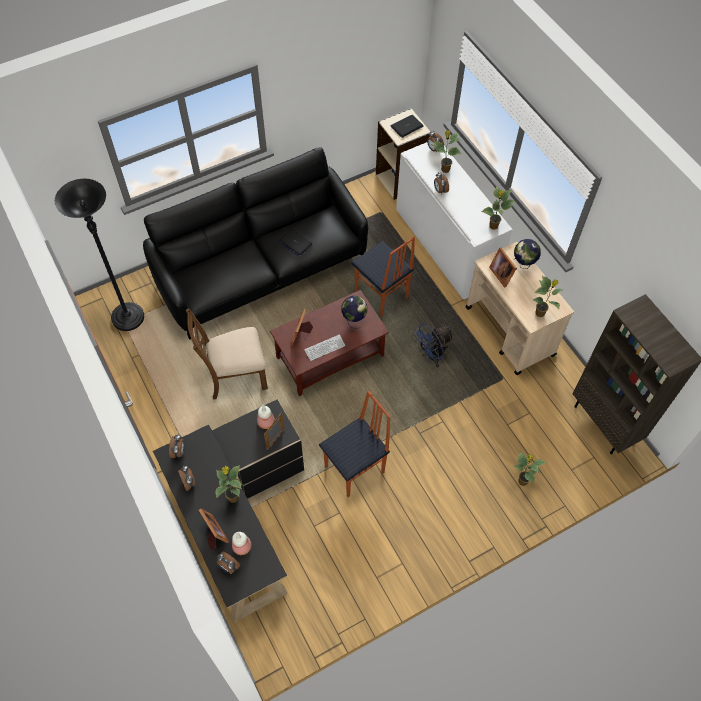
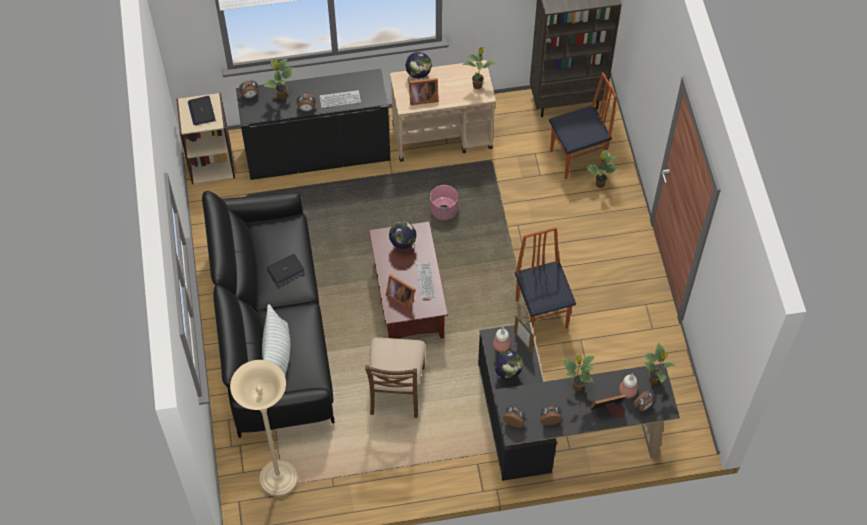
camera: 70 degrees left, 0 degrees up
(128, 318) = (278, 479): black floor lamp -> beige floor lamp
(211, 264) = (278, 356): none -> pillow
(237, 436) = (507, 374): none -> globe
(381, 296) = (354, 230): chair -> chair (578, 159)
(431, 356) = (444, 210): blue fan -> pink planter
(445, 246) = (318, 153): white cabinet -> black cabinet
(462, 210) = (340, 99): none -> keyboard
(493, 226) = (371, 82): potted plant -> potted plant (654, 380)

